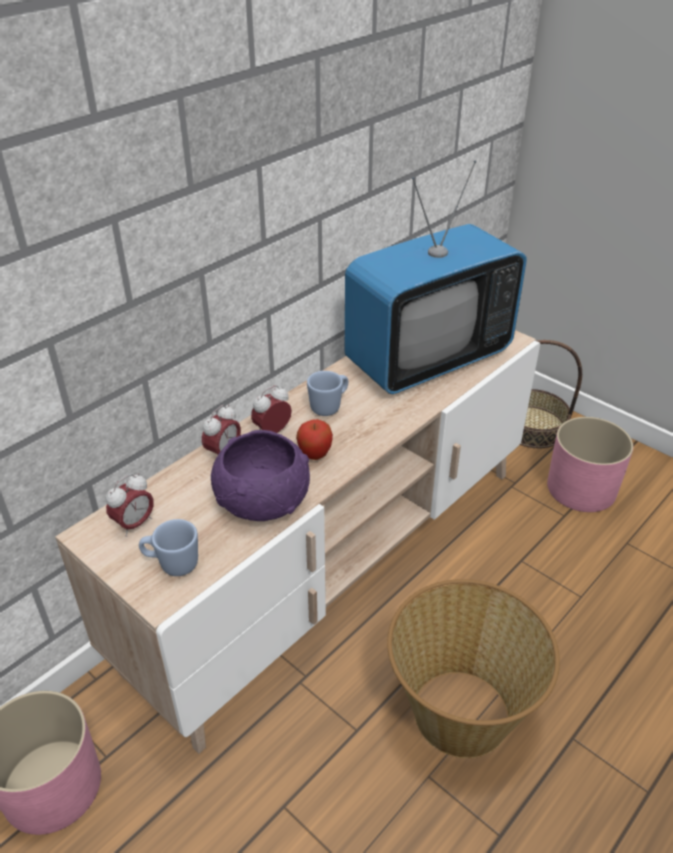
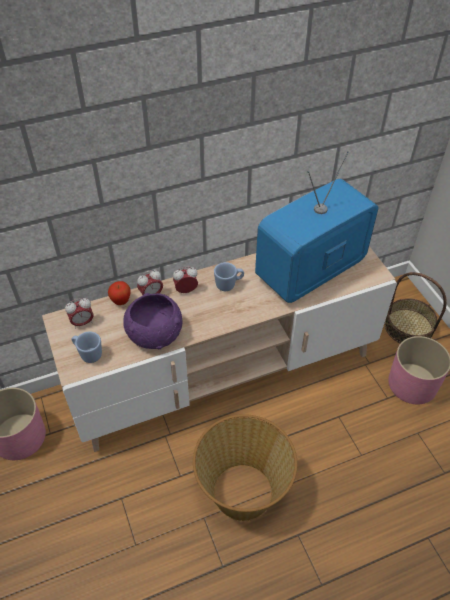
camera: 25 degrees right, 10 degrees up
(315, 455) = (200, 315): apple -> apple (121, 301)
(427, 359) = (311, 271): television -> television turned 150 degrees clockwise

